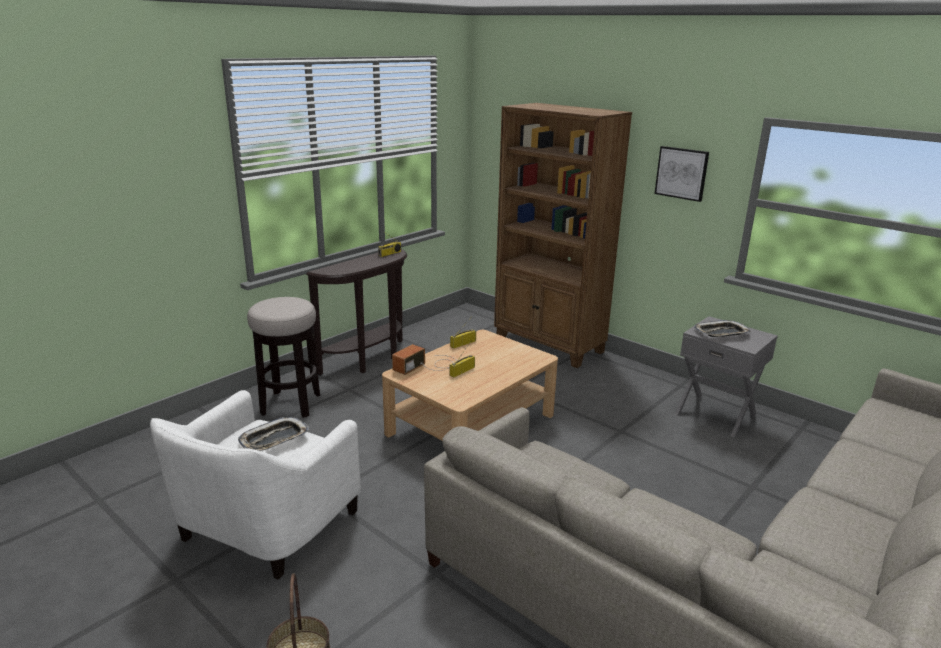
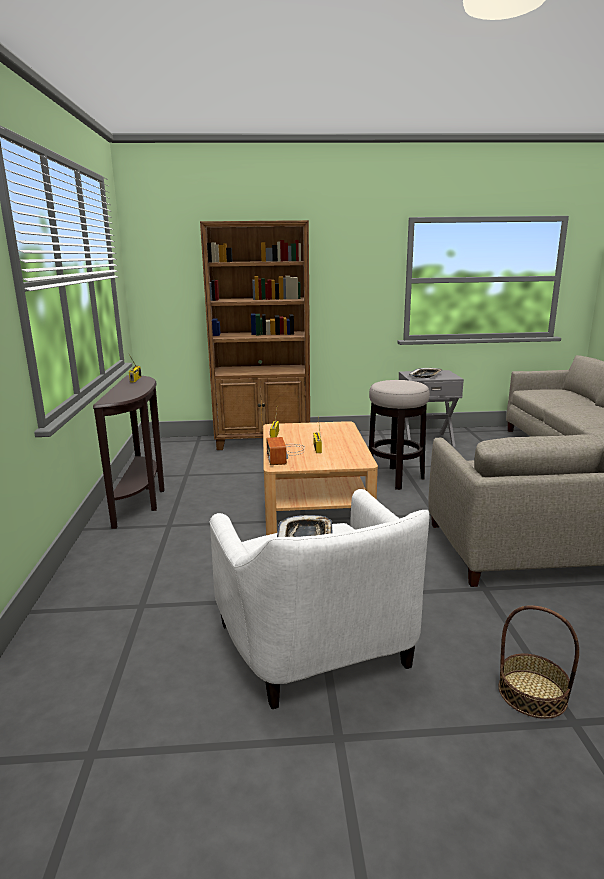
camera: 45 degrees left, 5 degrees down
(290, 404) = (136, 559): stool -> stool (395, 478)
(681, 173) = (352, 268): picture -> none

